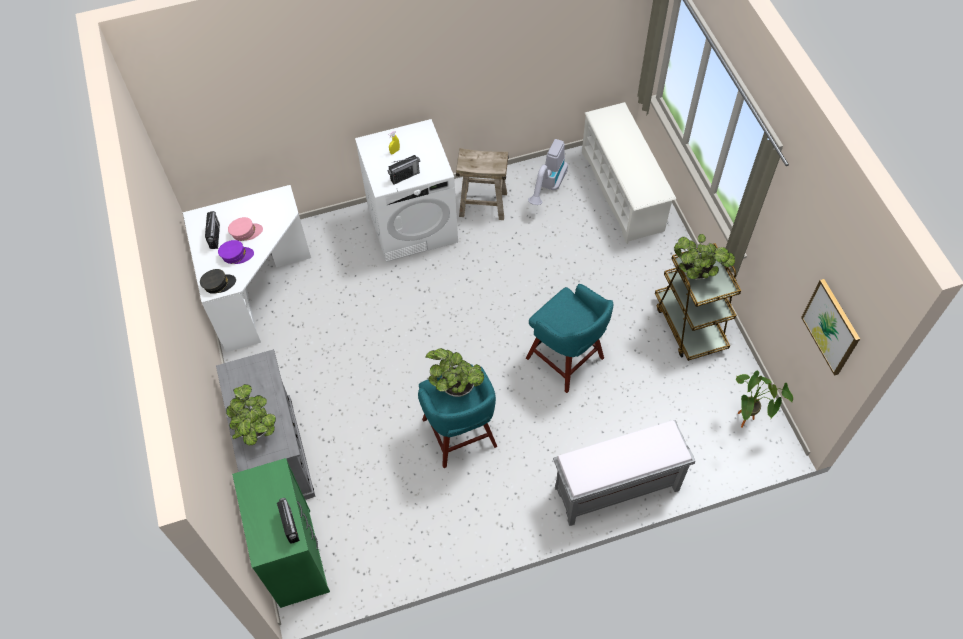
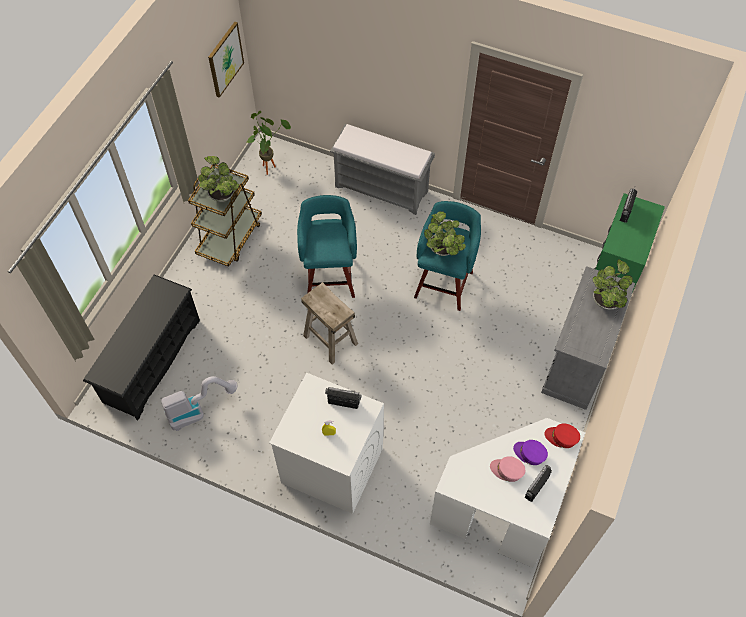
camera: 140 degrees left, 0 degrees up
(218, 284) = (561, 438): grey cap -> red cap
(482, 204) = (261, 437): beige stool -> beige stool (331, 339)
(622, 191) = (151, 361): white shoe rack -> black shoe rack

